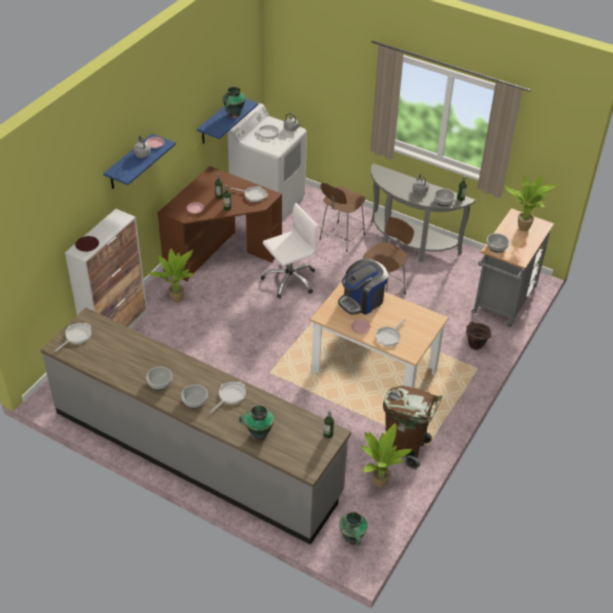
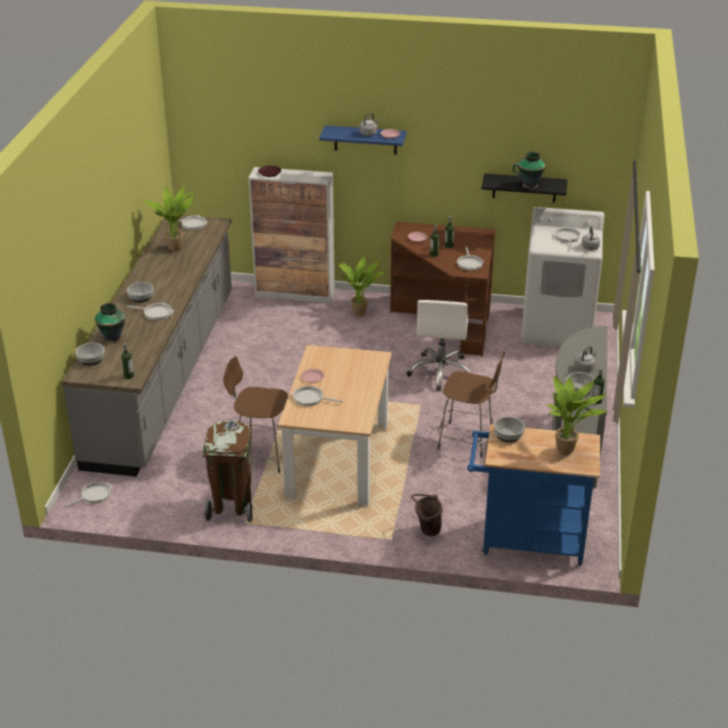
camera: 70 degrees right, 10 degrees down
(159, 382) = (154, 275): bowl -> bowl (90, 359)
(217, 121) = (524, 188): blue shelf -> black shelf
(289, 280) = (441, 372): white office chair -> white office chair turned 60 degrees clockwise
(341, 238) = (542, 390): brown stool -> brown stool (262, 455)
(352, 539) = (94, 495): vase -> frying pan
(362, 301) = (357, 370): coffee machine -> none
(378, 482) = (176, 497): potted plant -> potted plant (176, 248)
(502, 303) = (525, 541): grey cart -> blue cart

